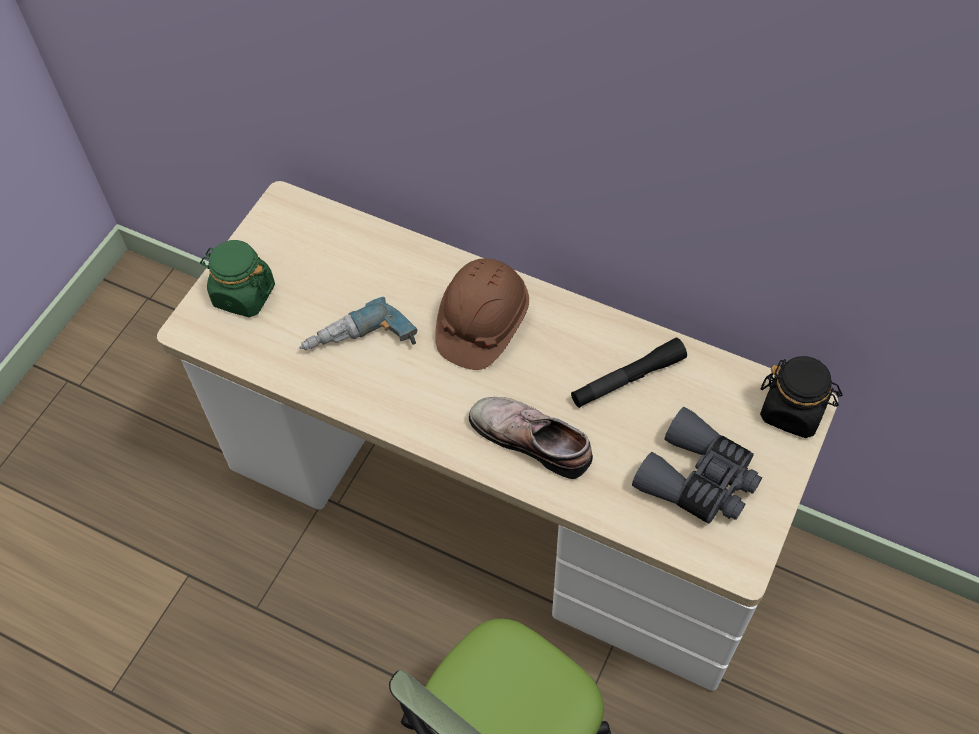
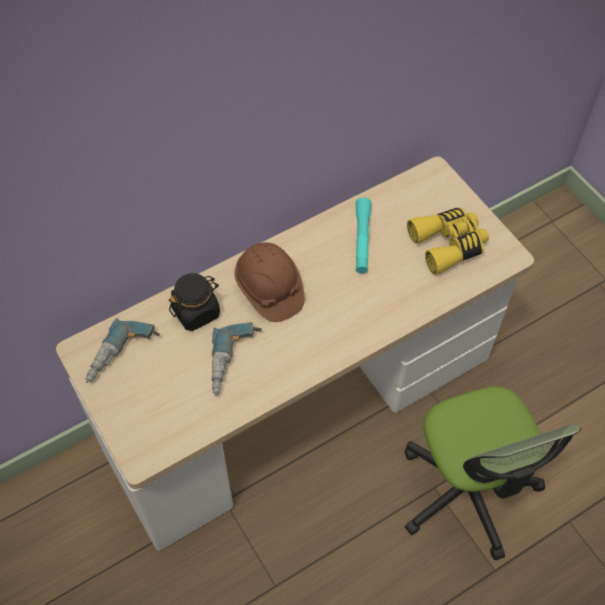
camera: 60 degrees left, 0 degrees up
(243, 295) = (139, 411): green jar -> none
(298, 243) = (123, 358): none -> power drill
(533, 437) = (368, 306): shoe -> none
(627, 379) = (362, 240): black flashlight -> turquoise flashlight
(699, 480) = (448, 244): grey binoculars -> yellow binoculars
(793, 411) = (435, 179): black jar -> black jar (196, 311)

